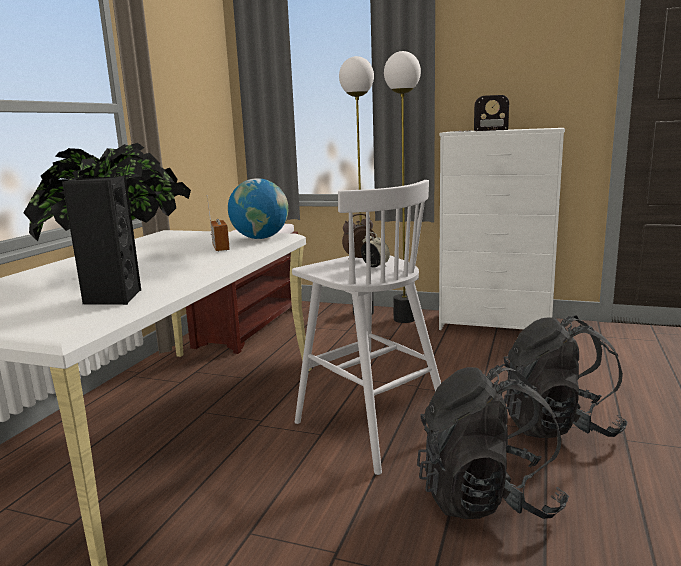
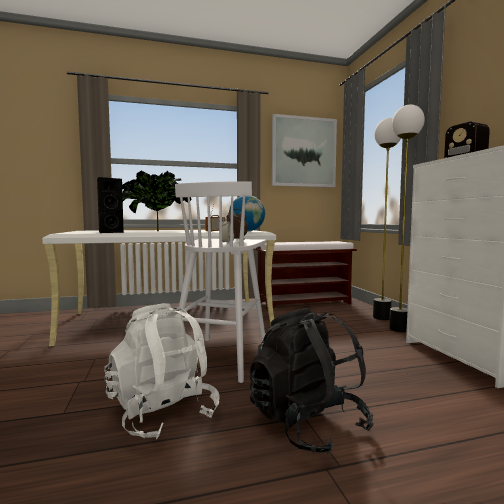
camera: 55 degrees right, 10 degrees down
(191, 81) = (304, 152): none -> picture
(487, 498) = (162, 413): black backpack -> white backpack

